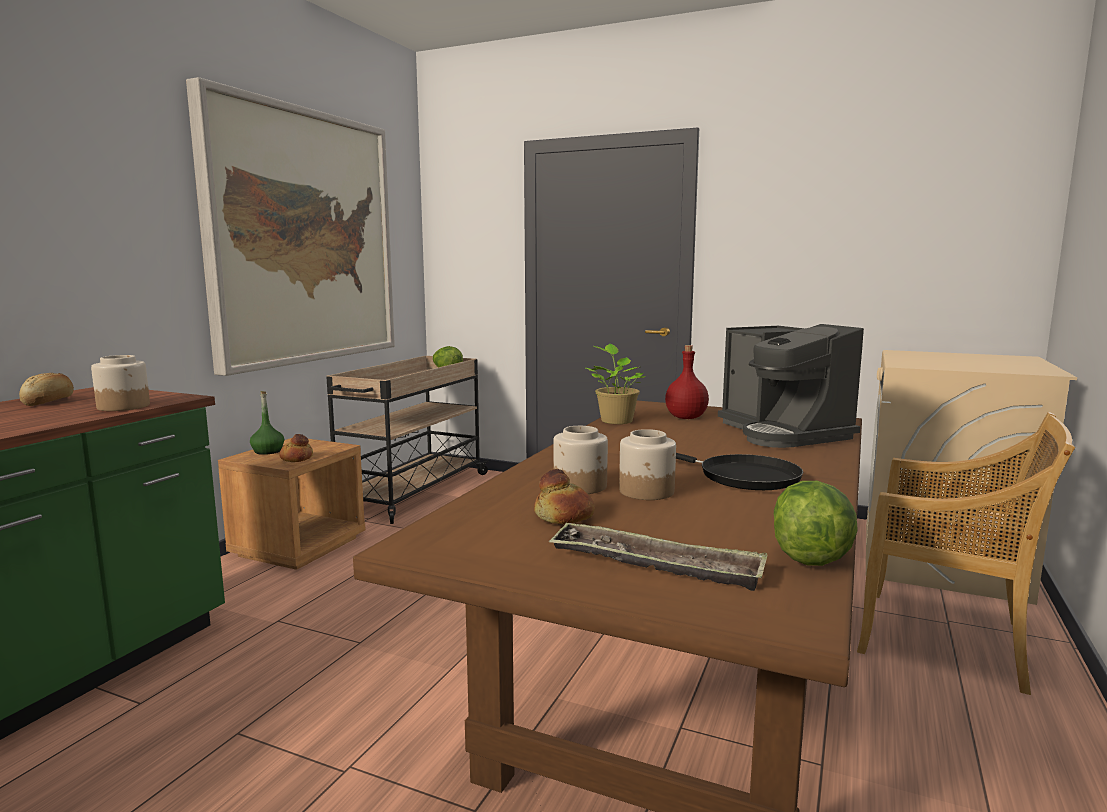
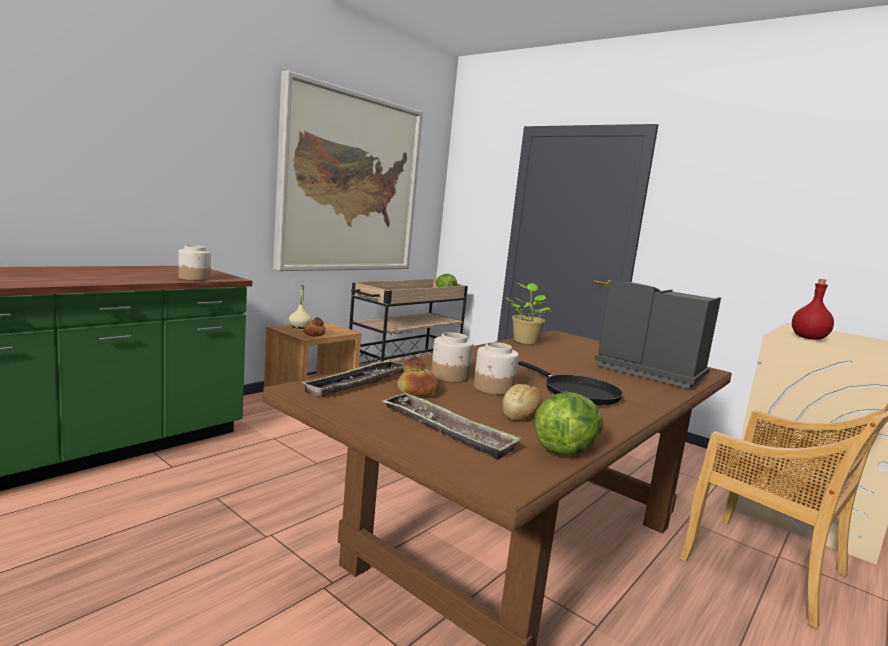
camera: 15 degrees right, 0 degrees up
(50, 401) = (158, 269): bread -> bread (520, 414)
(268, 451) = (300, 326): green bottle -> beige bottle
(478, 521) = (358, 383): none -> tray
(685, 418) = (581, 348): red bottle -> red bottle (808, 338)
(783, 433) = (648, 371): coffee machine -> coffee machine turned 135 degrees clockwise

